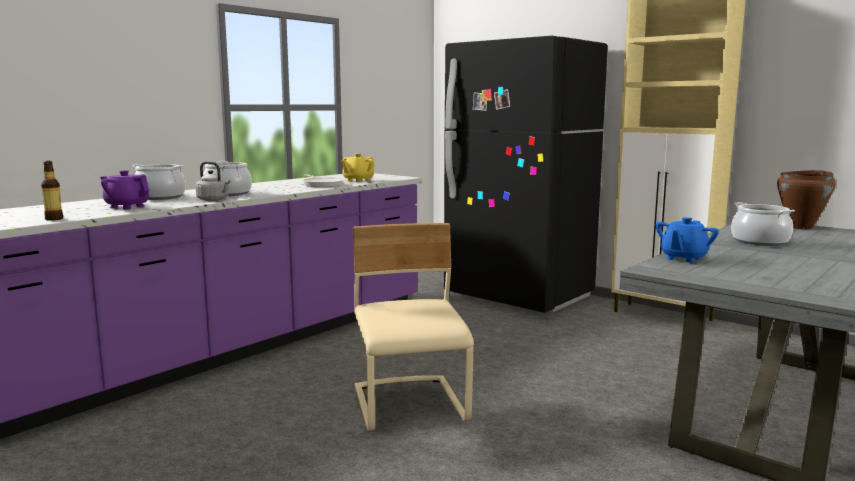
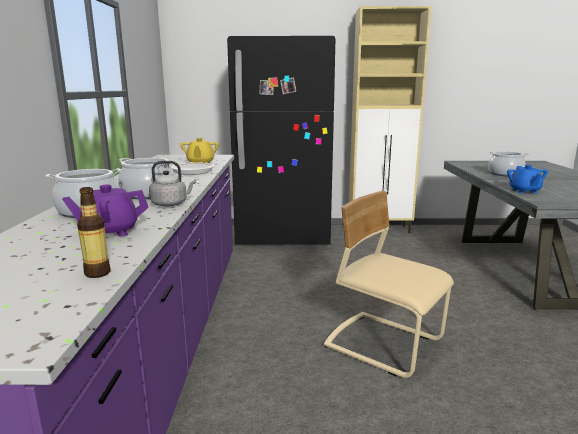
camera: 40 degrees left, 5 degrees up
(801, 227) = (484, 162): brown cooking pot -> none

